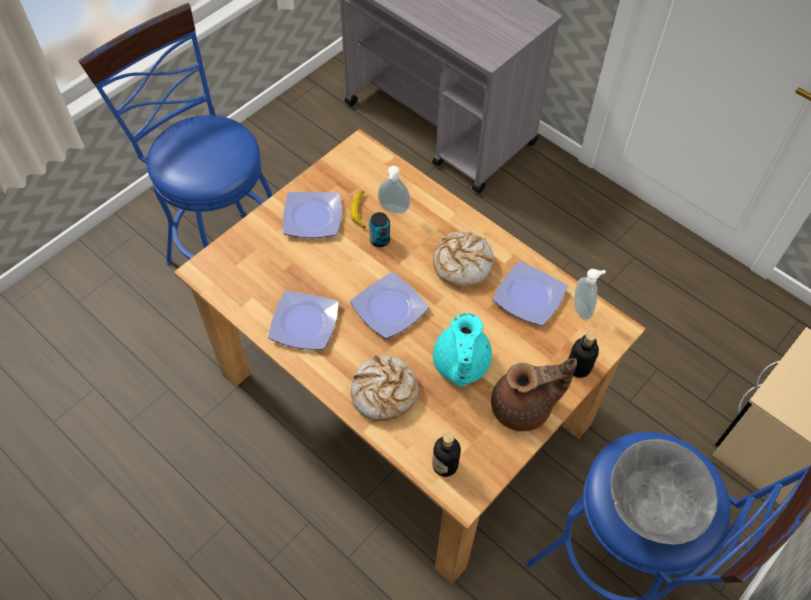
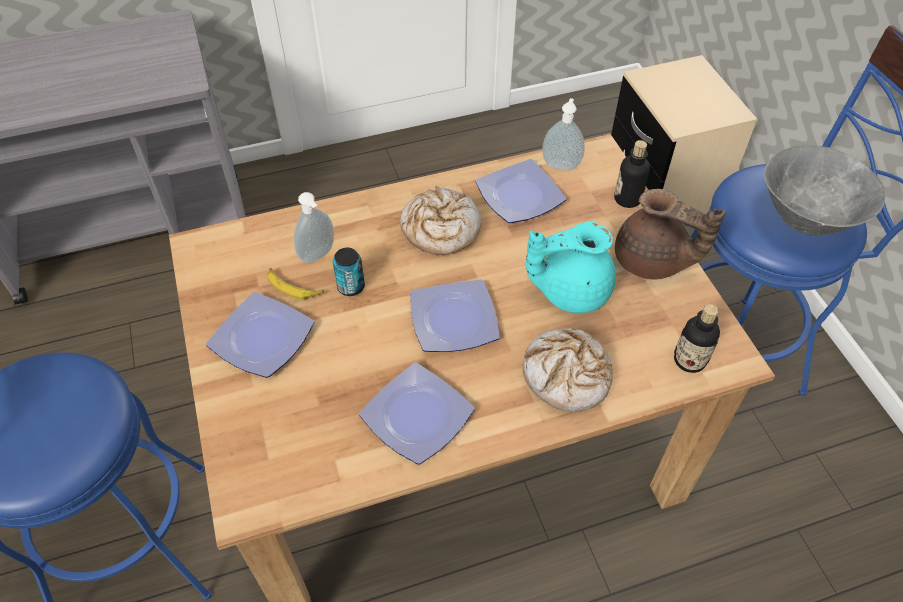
camera: 60 degrees left, 5 degrees down
(460, 365) = (570, 290): turquoise teapot -> turquoise teapot turned 135 degrees clockwise
(524, 408) = (652, 262): brown teapot -> brown teapot turned 105 degrees clockwise

